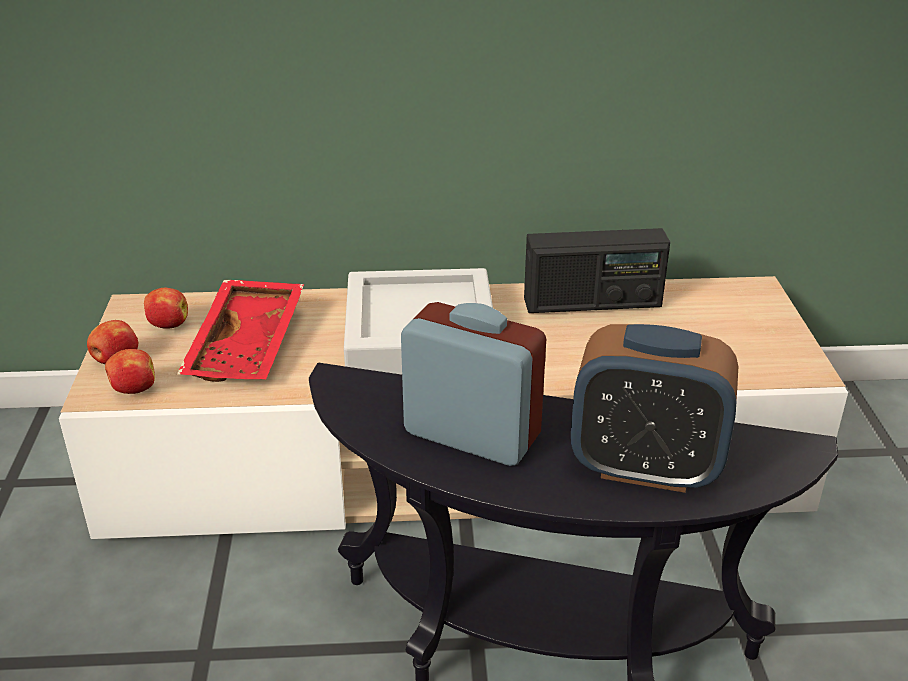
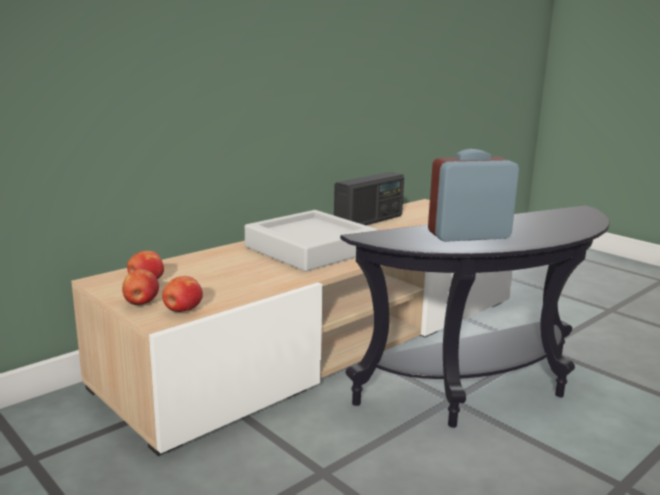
camera: 40 degrees left, 15 degrees down
(249, 346) = (221, 276): red tray -> none
(645, 468) = (552, 226): alarm clock -> none

